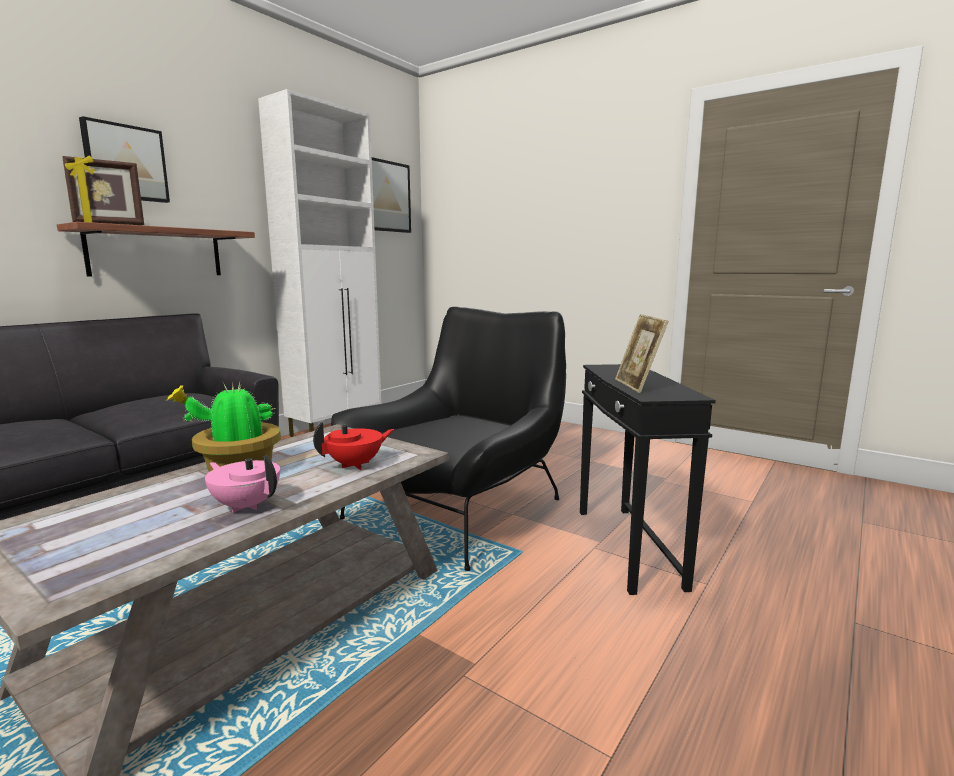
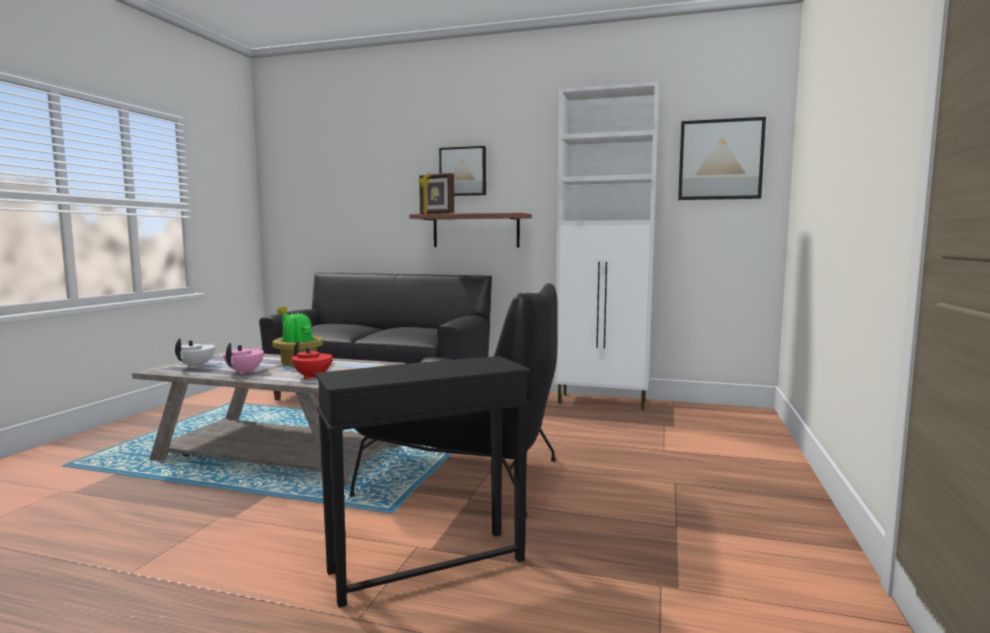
camera: 70 degrees right, 5 degrees down
(101, 551) = (197, 366): none -> white teapot
(637, 386) = (384, 370): picture frame -> none

